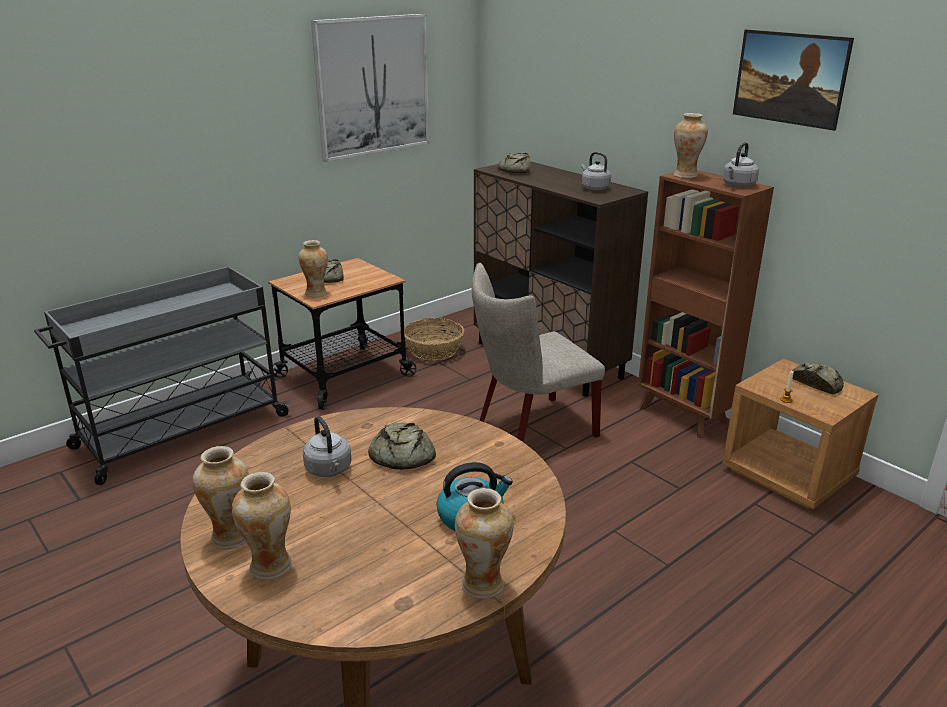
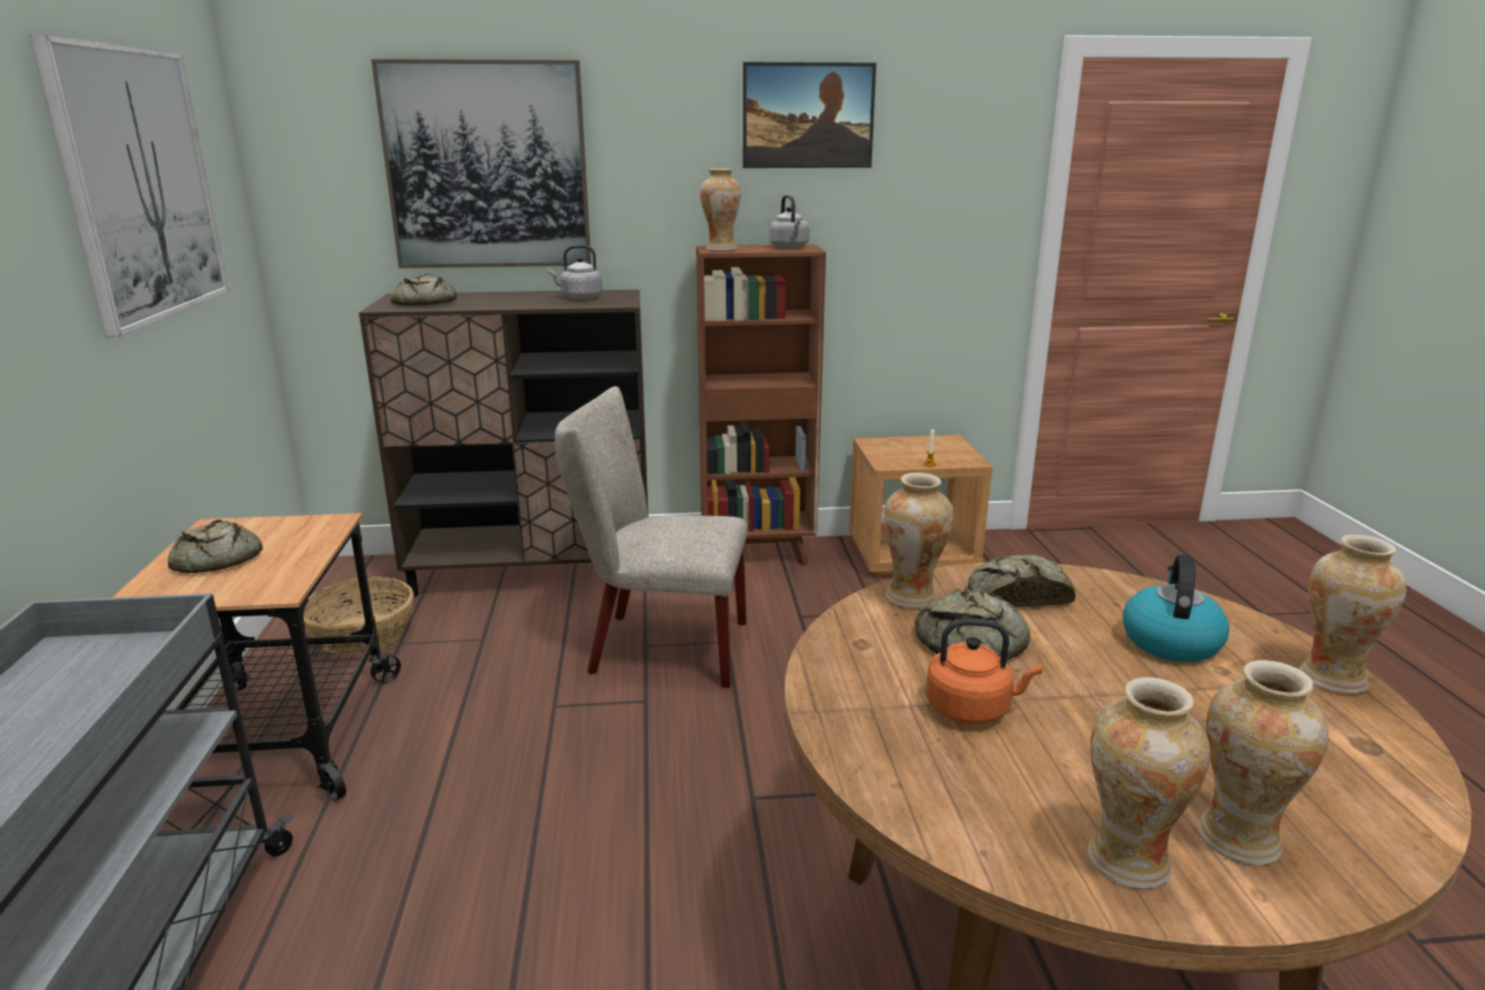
camera: 55 degrees left, 5 degrees down
(316, 293) = (252, 585): vase -> vase (911, 597)
(329, 470) = (972, 709): grey kettle -> orange kettle
(530, 429) = (658, 647): beige chair -> beige chair turned 90 degrees clockwise
(582, 88) = (487, 166): none -> picture
(817, 383) = (914, 444): bread -> bread (1015, 595)

